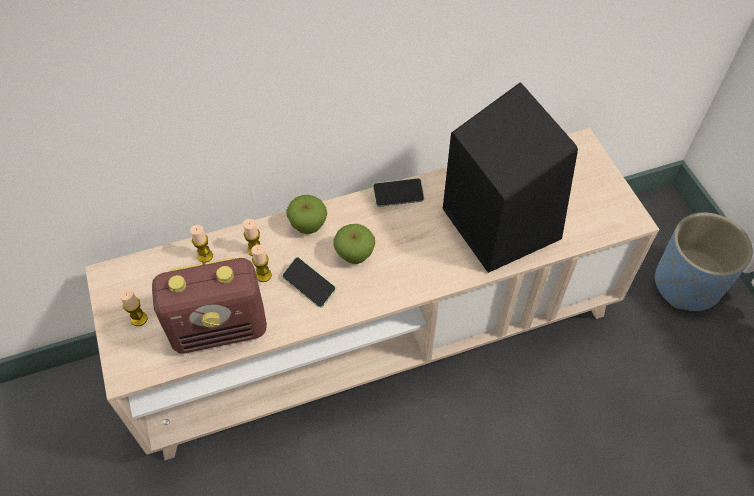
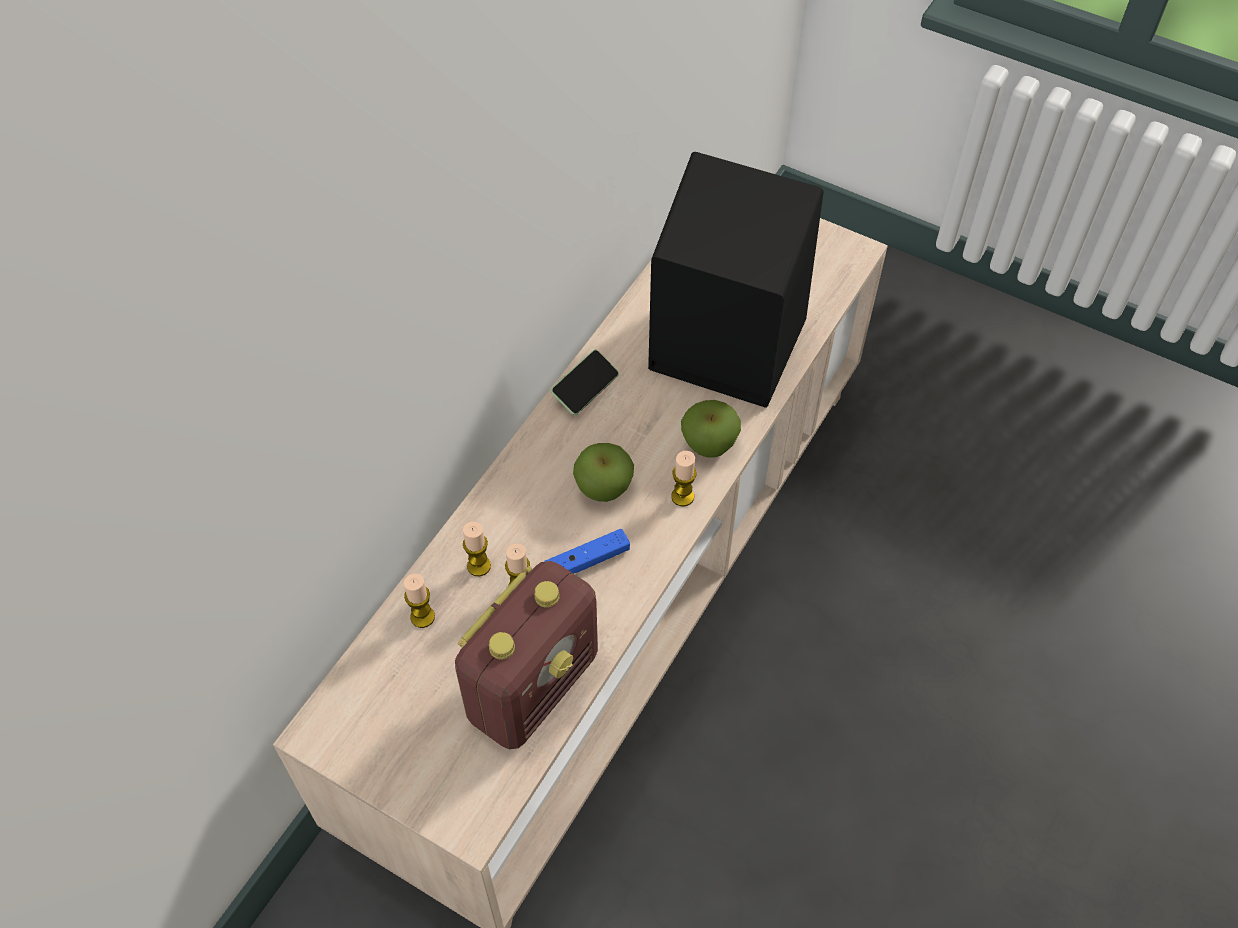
camera: 40 degrees left, 0 degrees up
(139, 319) = (418, 750): candle -> candle (682, 496)
(308, 226) = (514, 493): apple -> apple (709, 446)
(309, 286) = (587, 561): phone -> blue game controller
(686, 284) = (890, 305): blue planter -> none

